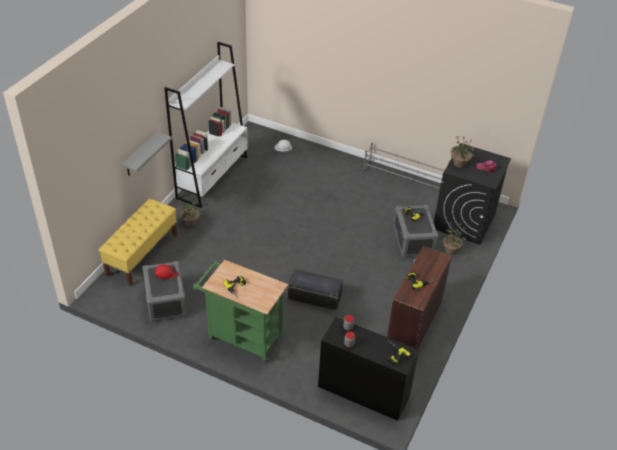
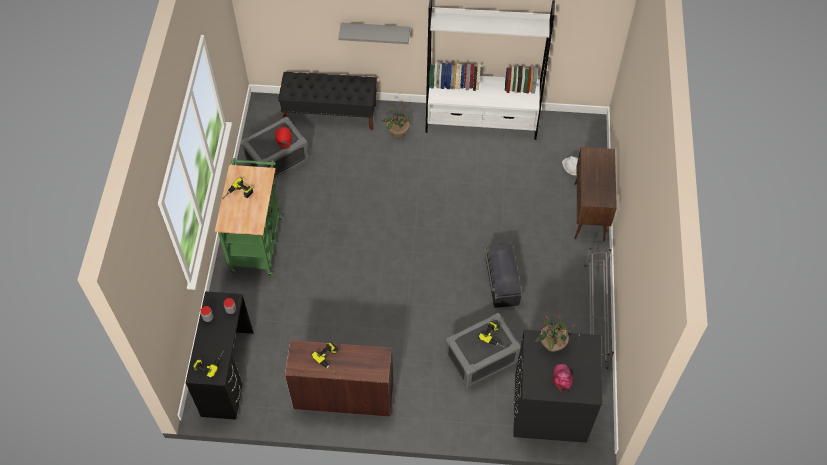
camera: 70 degrees right, 15 degrees up
(142, 254) = (330, 114): yellow bench -> black bench
(314, 297) = (339, 285): black storage box -> black storage box (501, 281)
(323, 154) = (589, 212): none -> brown cabinet
(451, 250) = (486, 405): potted plant -> none

